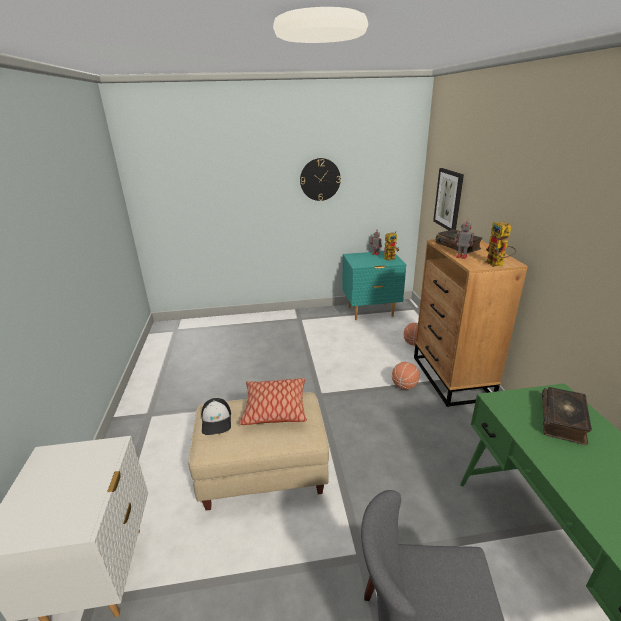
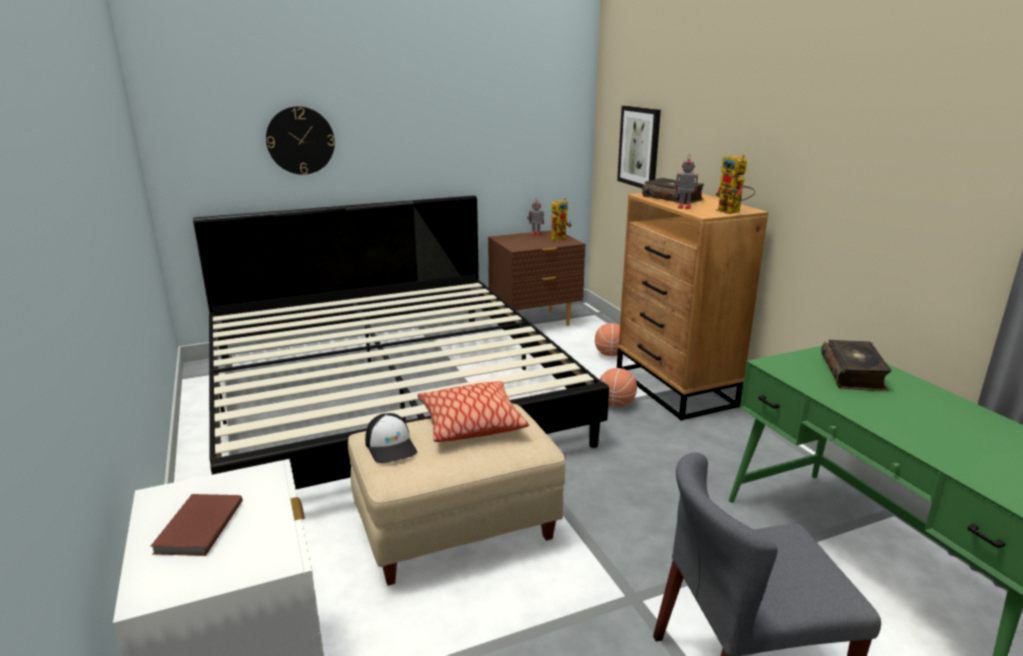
camera: 15 degrees left, 5 degrees down
(50, 487) = (197, 527): none -> brown book
(257, 360) = (387, 396): none -> bed
(320, 179) = (452, 124): wall clock -> wall clock (300, 140)
(370, 312) = (534, 322): turquoise nightstand -> brown nightstand

